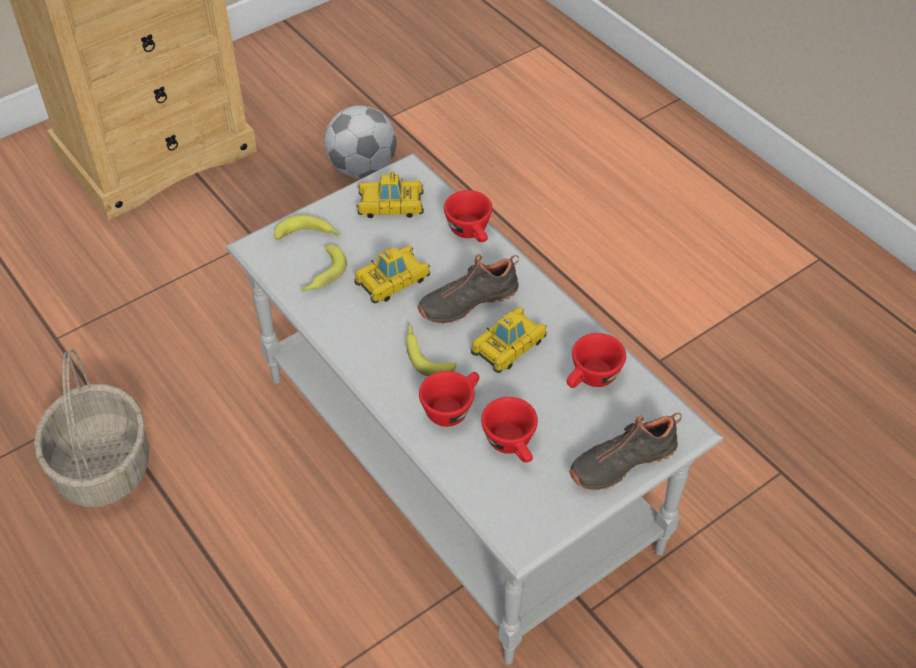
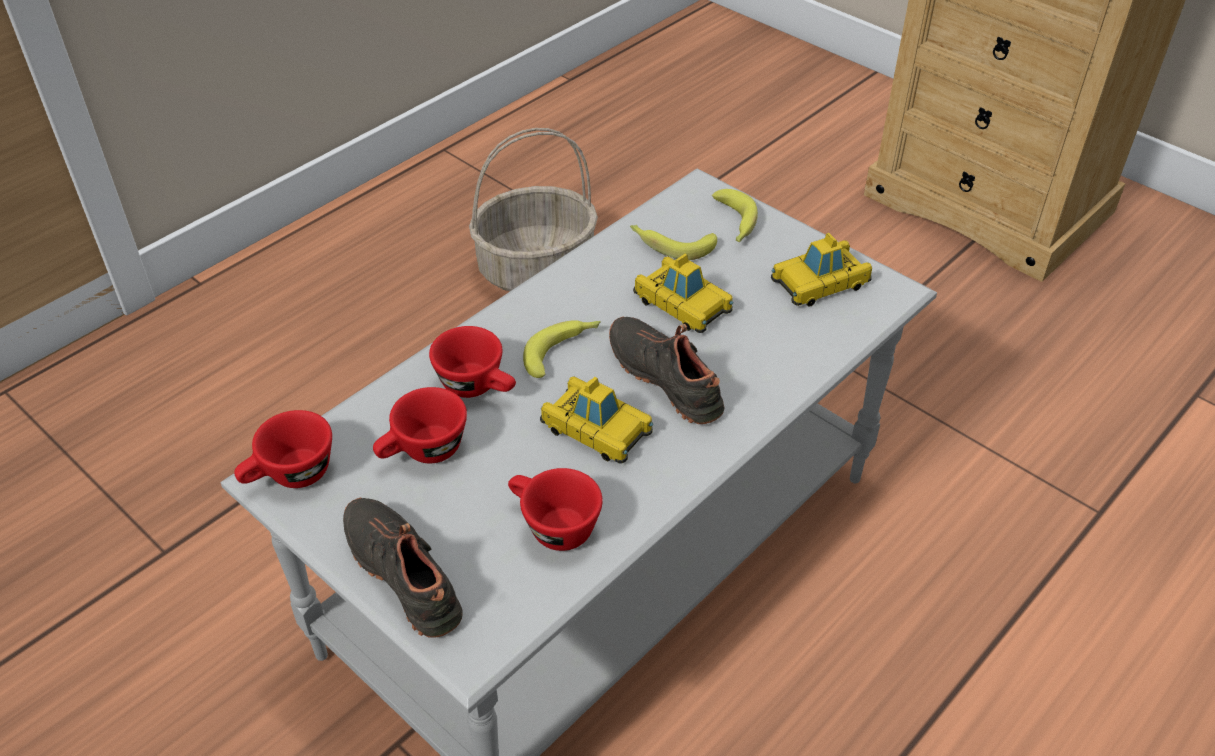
camera: 80 degrees right, 5 degrees down
(363, 168) = (1073, 384): football -> none
(390, 204) = (819, 282): toy car -> toy car turned 105 degrees counterclockwise
(471, 233) = (799, 366): red cup -> red cup (290, 476)

